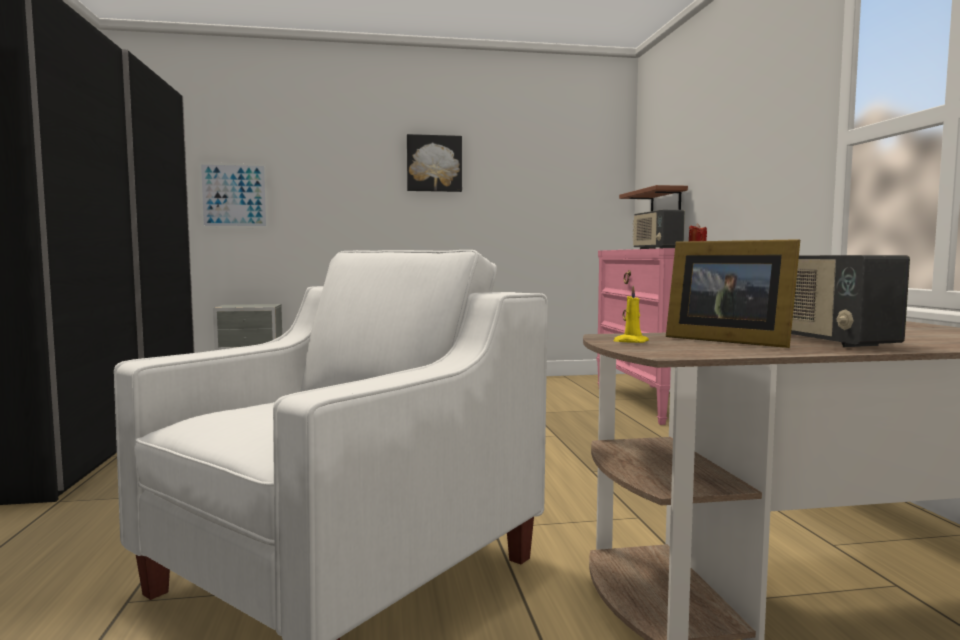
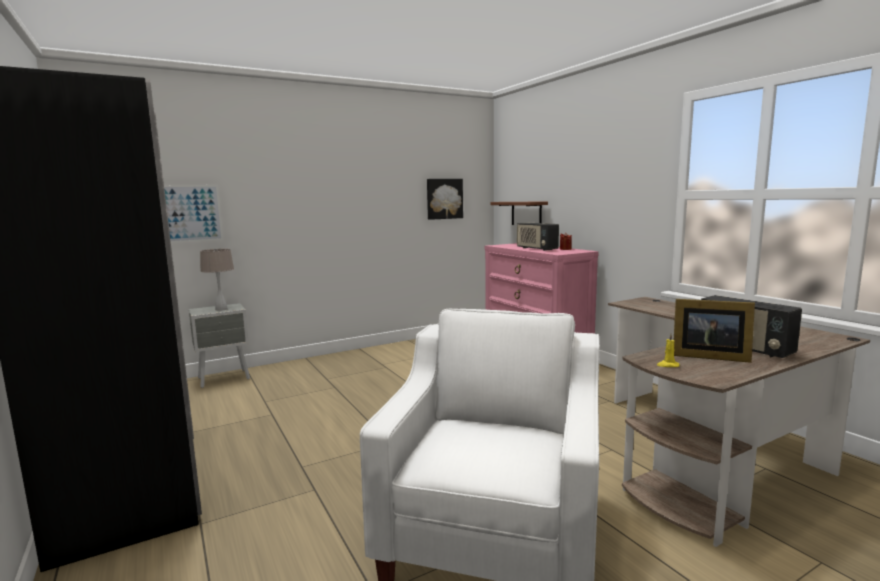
camera: 20 degrees left, 5 degrees up
(252, 306) = (221, 309): none -> beige table lamp
(434, 163) = (356, 180): picture -> picture (444, 199)

